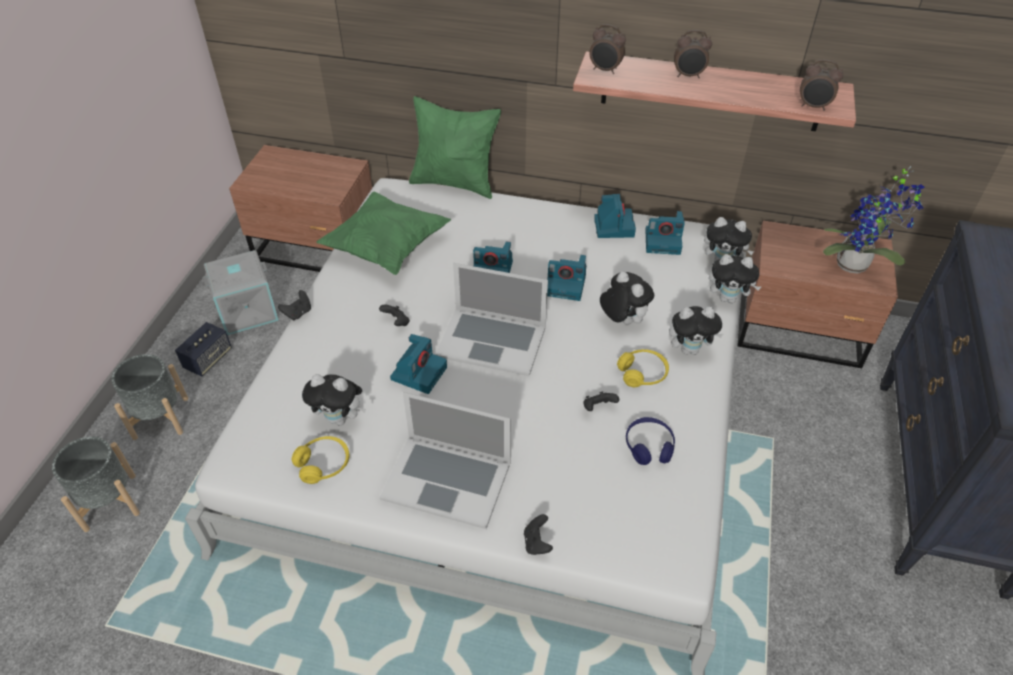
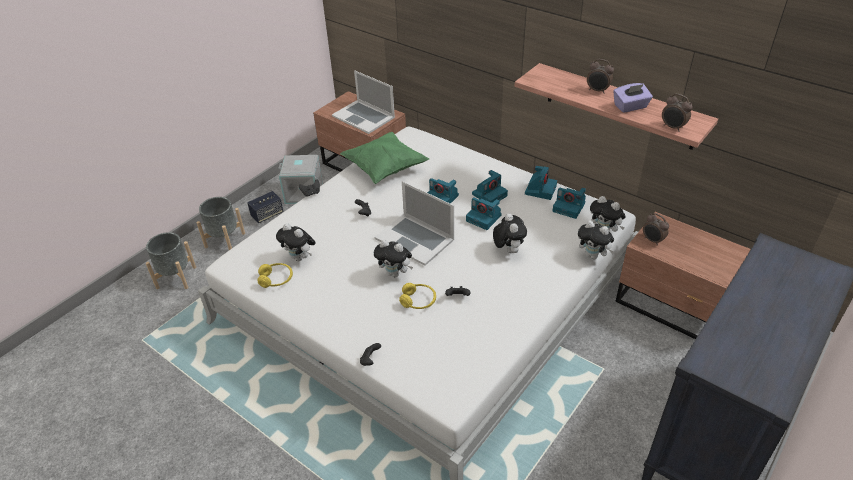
camera: 25 degrees right, 5 degrees down
(419, 372) = (359, 245): camera -> camera (489, 194)
(447, 480) = (339, 309): laptop -> laptop (363, 116)
(455, 183) = (452, 139): green pillow -> none
(605, 70) = (542, 77): alarm clock -> alarm clock (652, 240)
(642, 373) = (501, 285): yellow headphones -> yellow headphones (418, 301)
(649, 446) = (476, 329): blue headphones -> none
(690, 349) = (543, 280): plush toy -> plush toy (395, 273)
(744, 89) = (630, 107): none -> purple tissue box
(856, 266) = (706, 259): potted plant -> none

